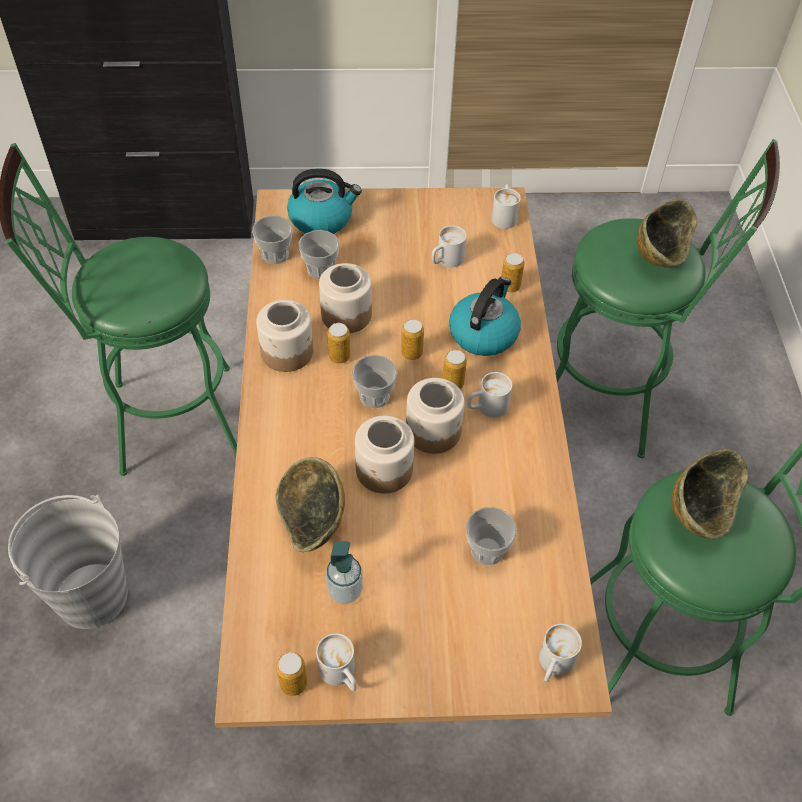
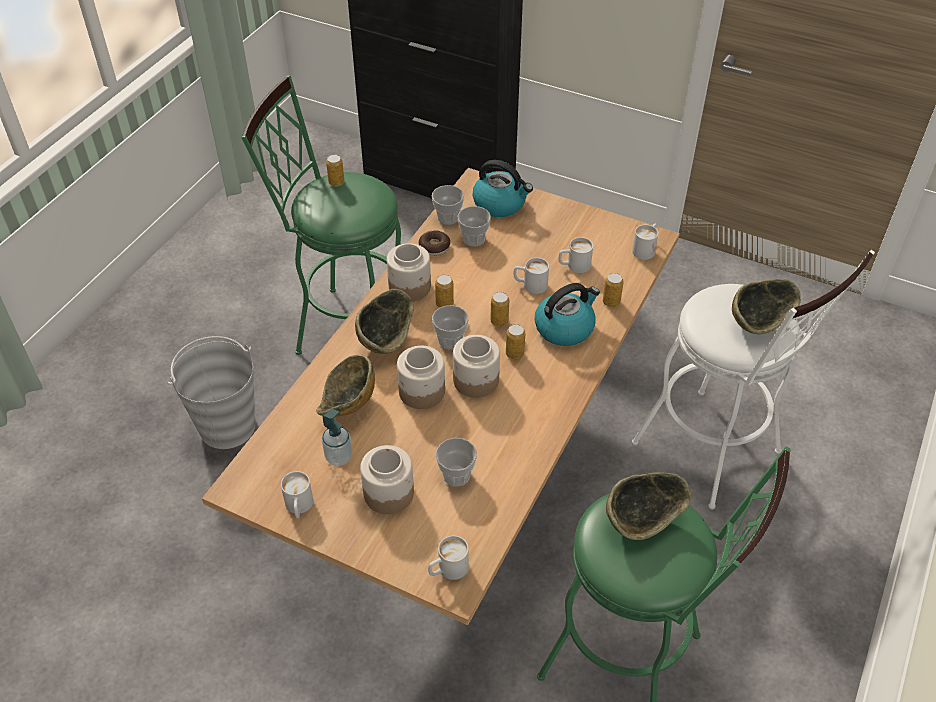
camera: 30 degrees right, 5 degrees down
(283, 295) = (434, 247): none -> donut
(293, 683) = (265, 498): can -> can (336, 182)
(303, 426) = (386, 340): none -> bowl
(346, 314) = (470, 276): jar -> jar (388, 492)
(486, 408) = (528, 380): white mug -> white mug (530, 285)
(613, 402) = (715, 455): green stool -> white stool

